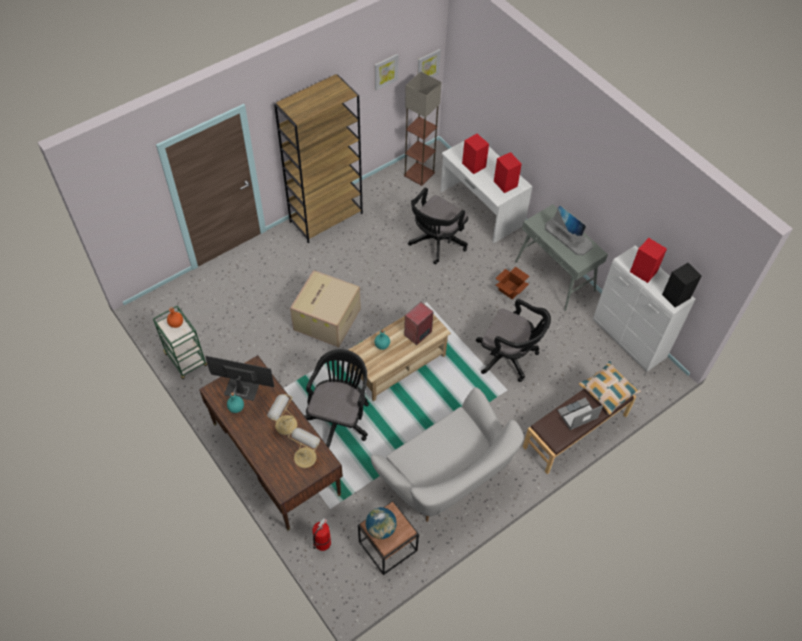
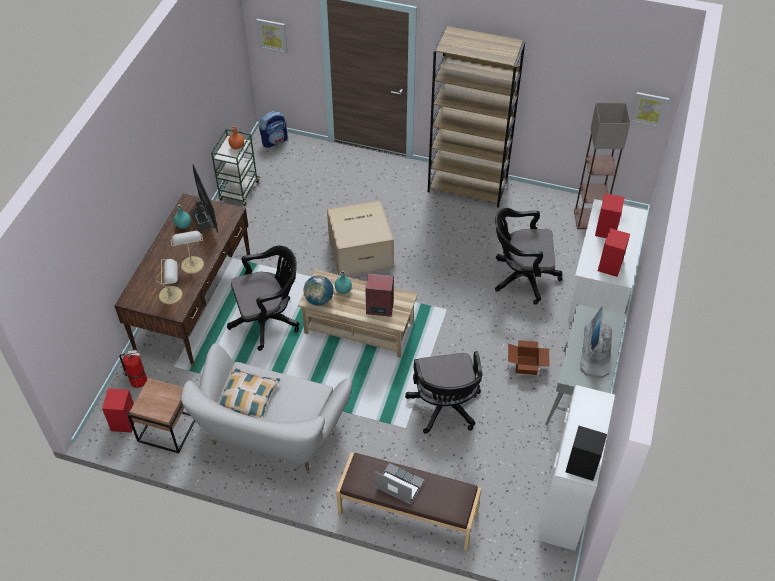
camera: 55 degrees right, 5 degrees down
(154, 304) = (274, 141): none -> backpack
(381, 528) = (153, 395): globe -> globe (319, 299)
(385, 71) = (590, 79): picture -> picture (272, 35)
(608, 390) = (452, 497): pillow -> pillow (248, 397)
(643, 271) = (585, 418): red speaker -> red speaker (124, 421)

